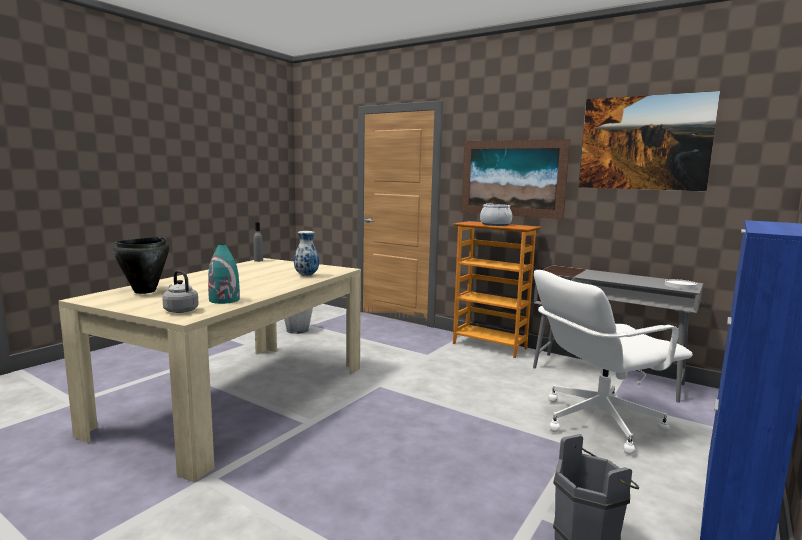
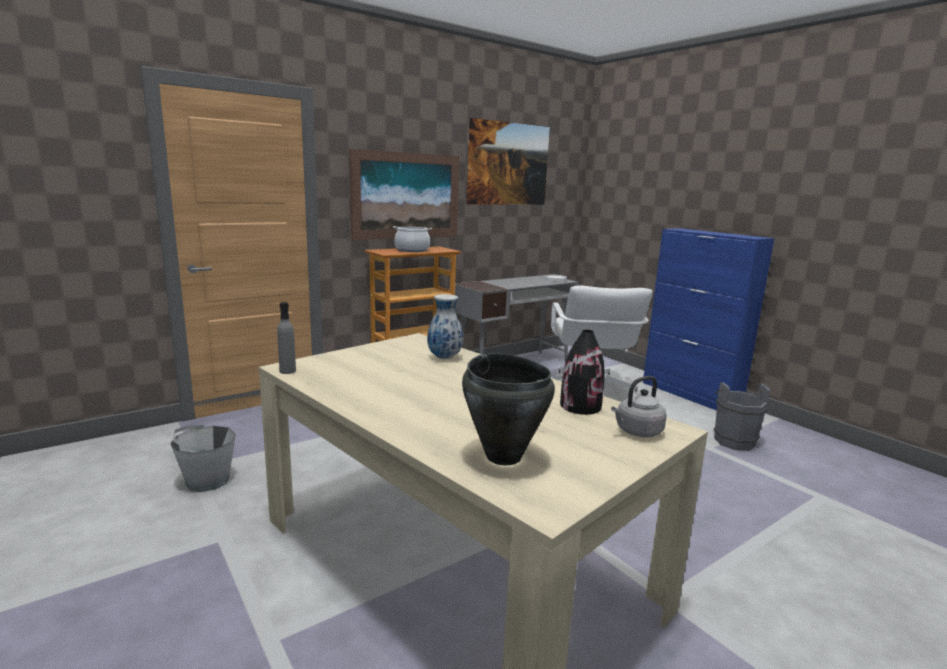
camera: 70 degrees left, 5 degrees up
(224, 300) = (580, 406): turquoise vase -> black vase

